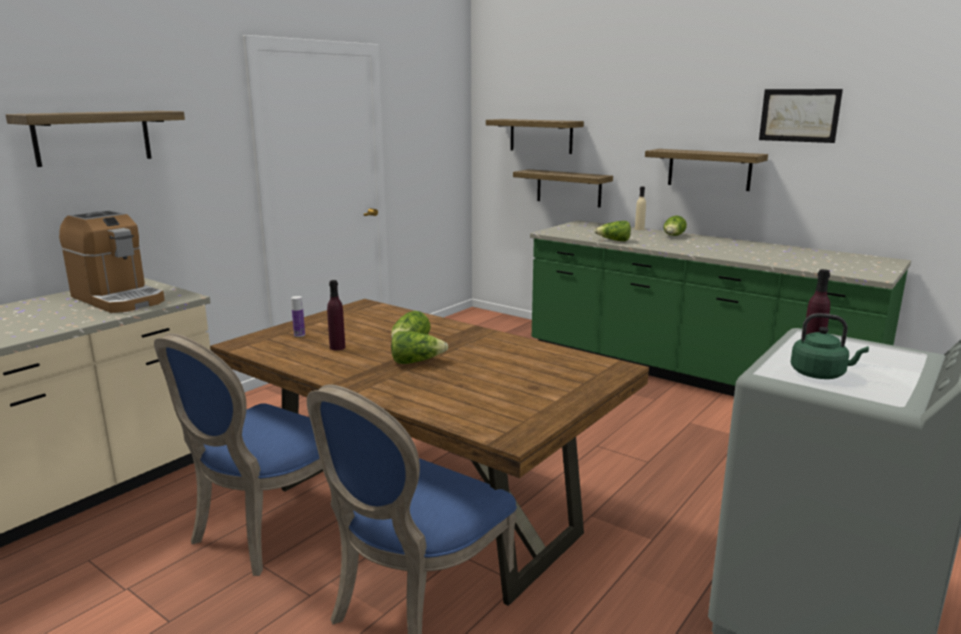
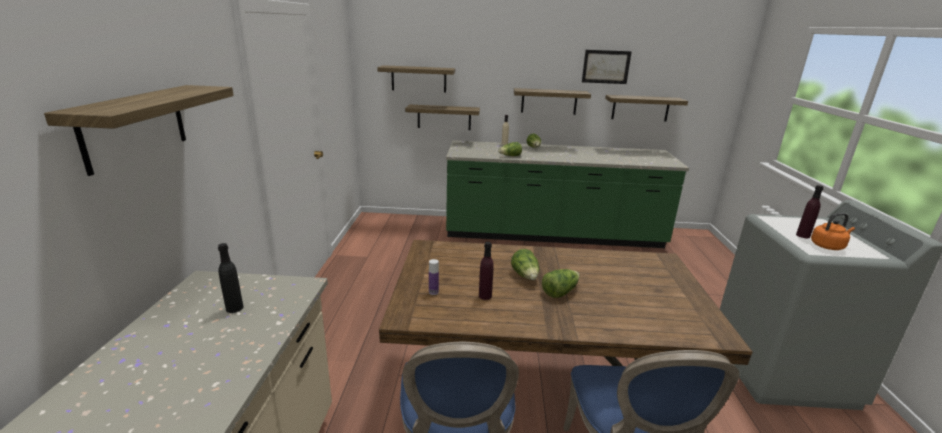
camera: 35 degrees left, 5 degrees up
(118, 299) = (234, 308): coffee machine -> black bottle
(820, 374) = (828, 246): green kettle -> orange kettle
(862, 184) = (640, 108): none -> shelf

